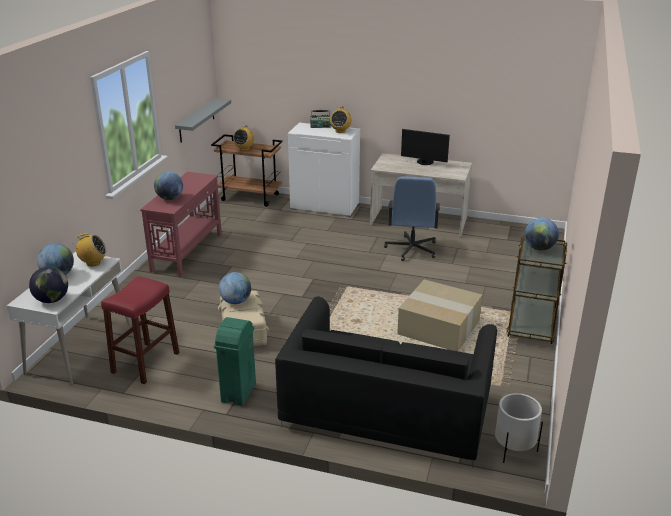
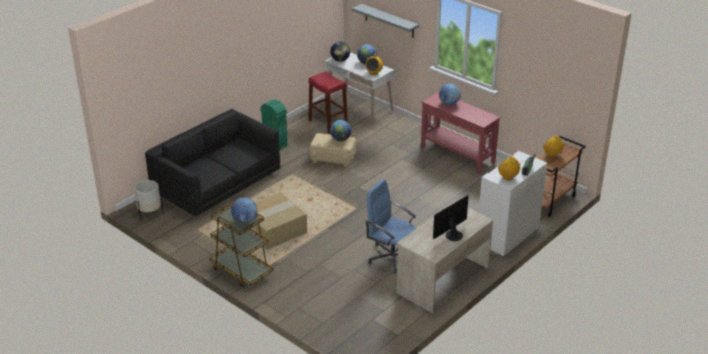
camera: 115 degrees right, 5 degrees up
(196, 120) = (553, 105): grey shelf -> grey shelf (389, 21)

